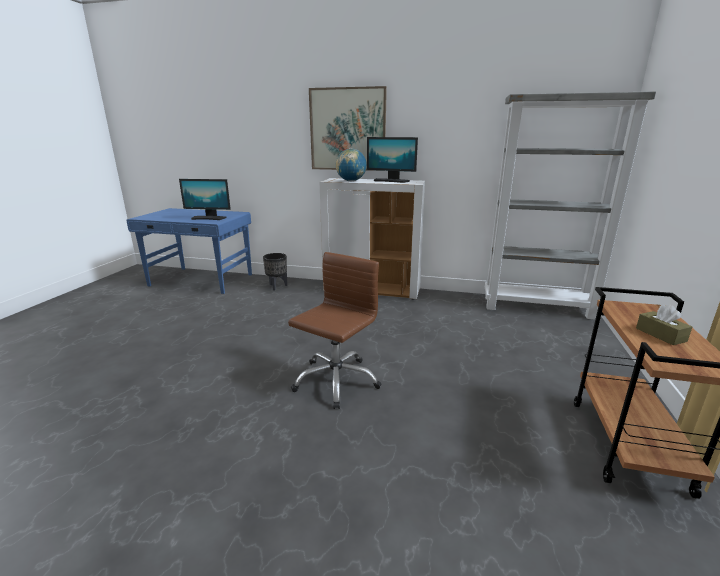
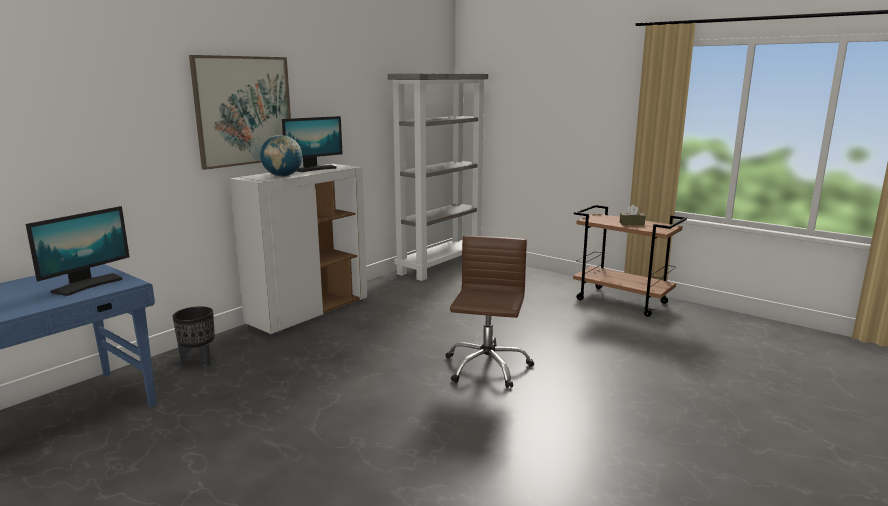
camera: 65 degrees left, 5 degrees down
(336, 380) = (486, 367): brown office chair -> brown office chair turned 45 degrees clockwise

